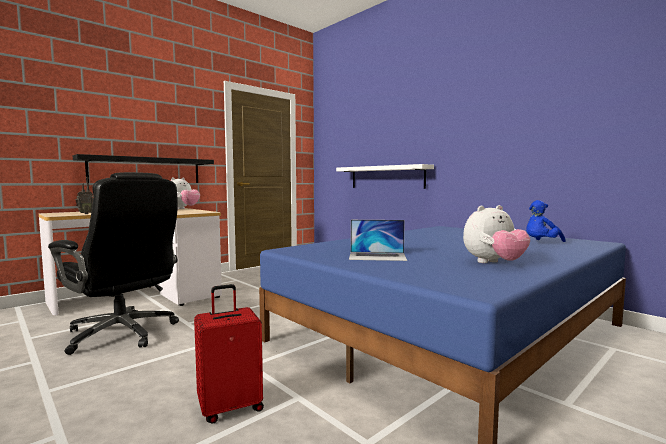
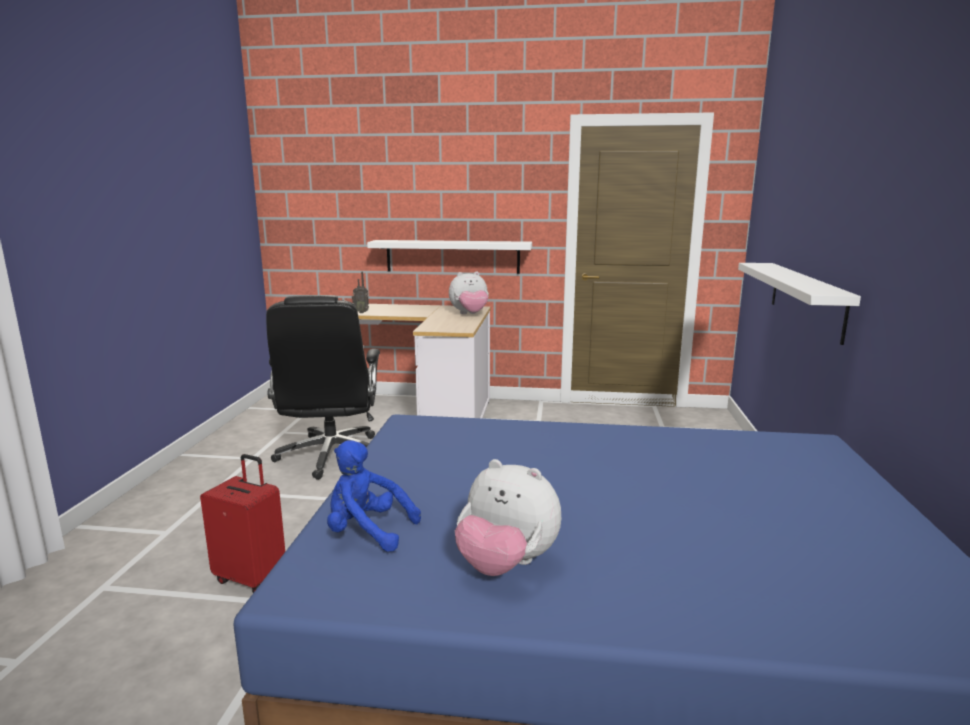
camera: 50 degrees right, 10 degrees up
(146, 170) = (452, 256): black shelf -> white shelf
(377, 256) = (440, 476): laptop -> none
(541, 243) = (826, 571): blue plush toy -> blue plush toy (367, 532)

